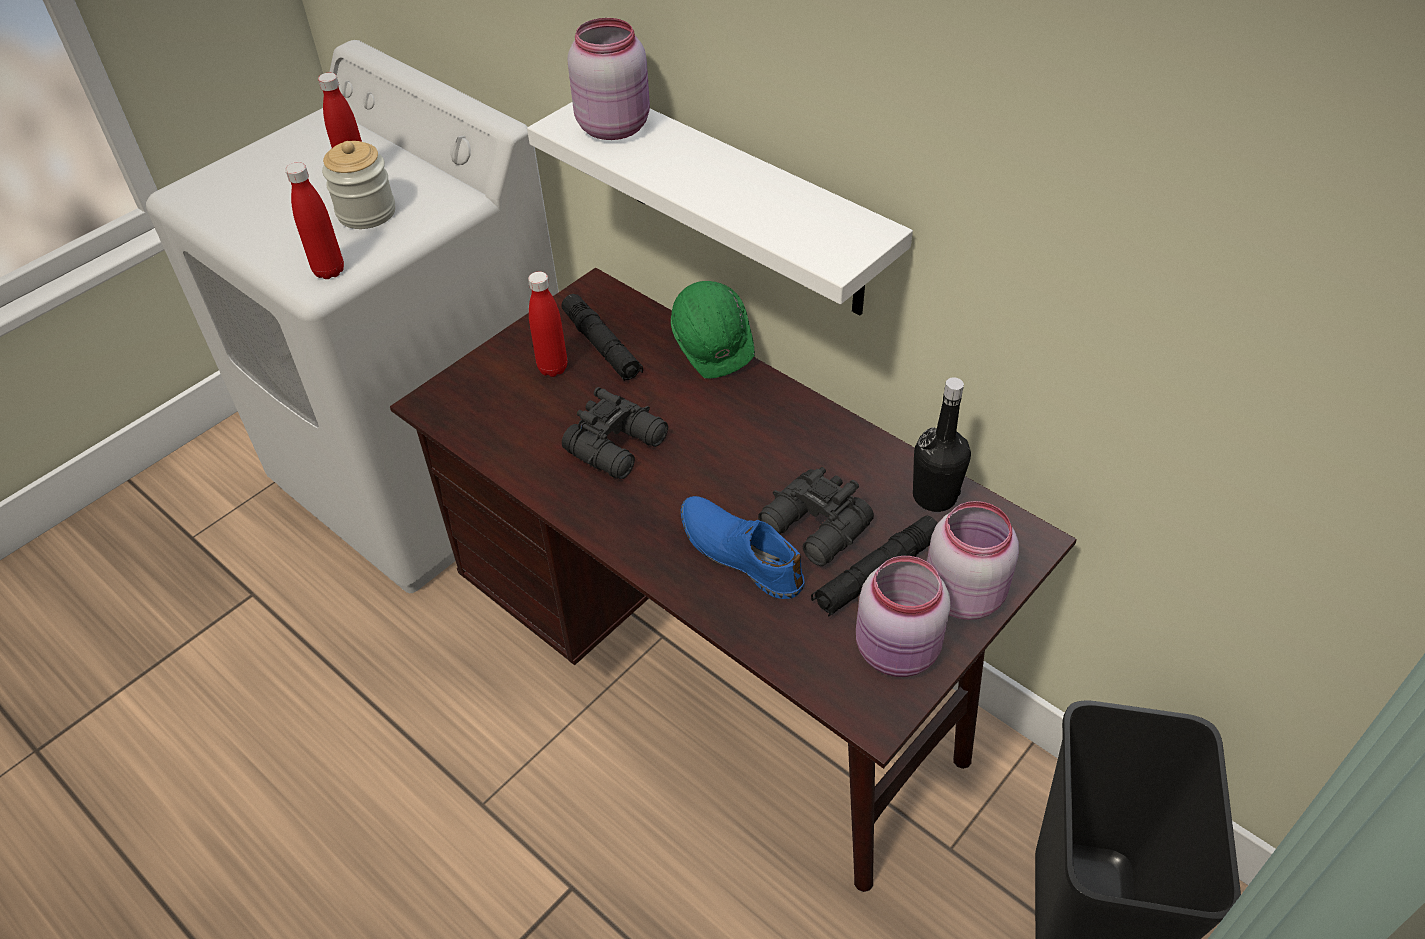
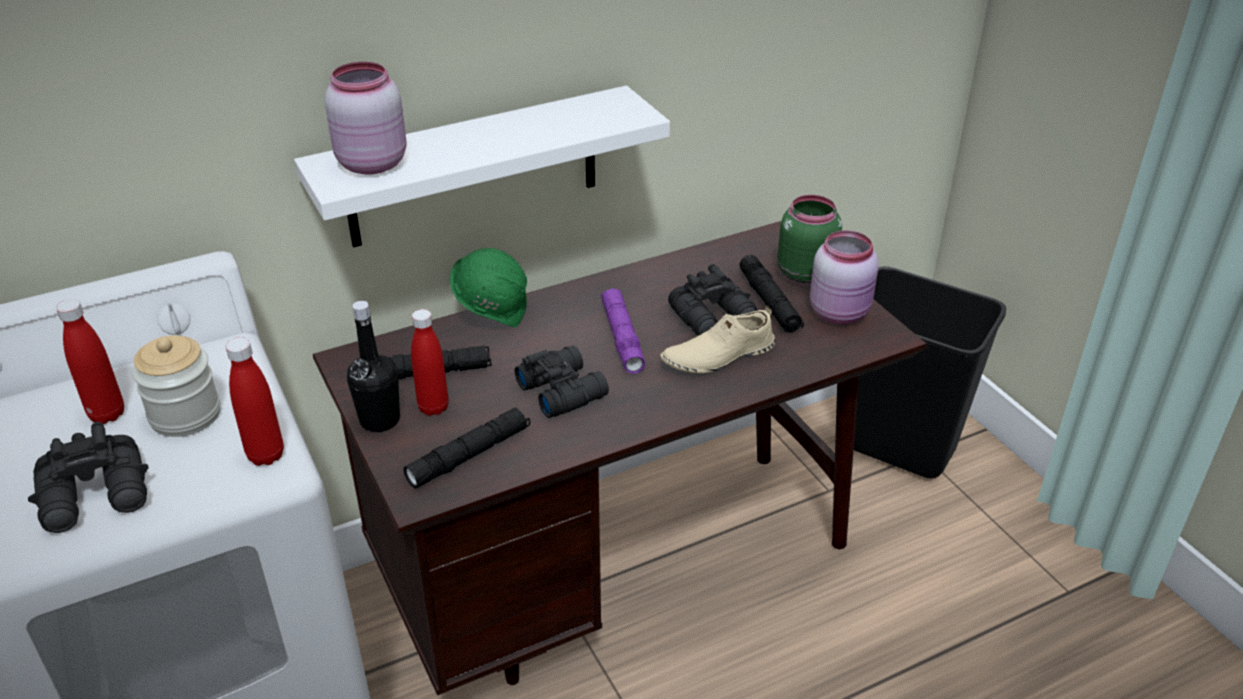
camera: 70 degrees left, 10 degrees down
(263, 214) = (98, 496): none -> black binoculars
(496, 415) = (469, 455): none -> black flashlight
(731, 463) = (622, 337): none -> purple flashlight
(741, 553) = (717, 355): blue shoe -> beige shoe
(934, 496) = (713, 260): black bottle -> black bottle (380, 420)
(964, 593) = (804, 273): pink jar -> green jar

